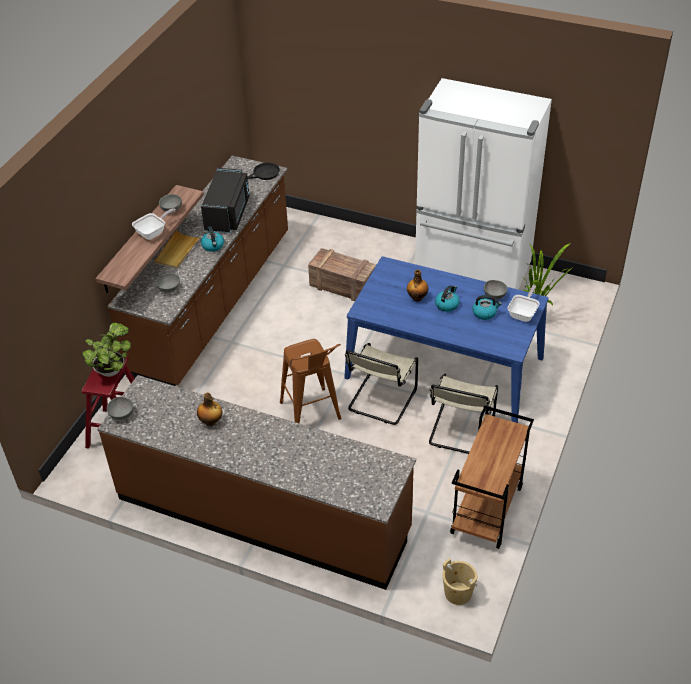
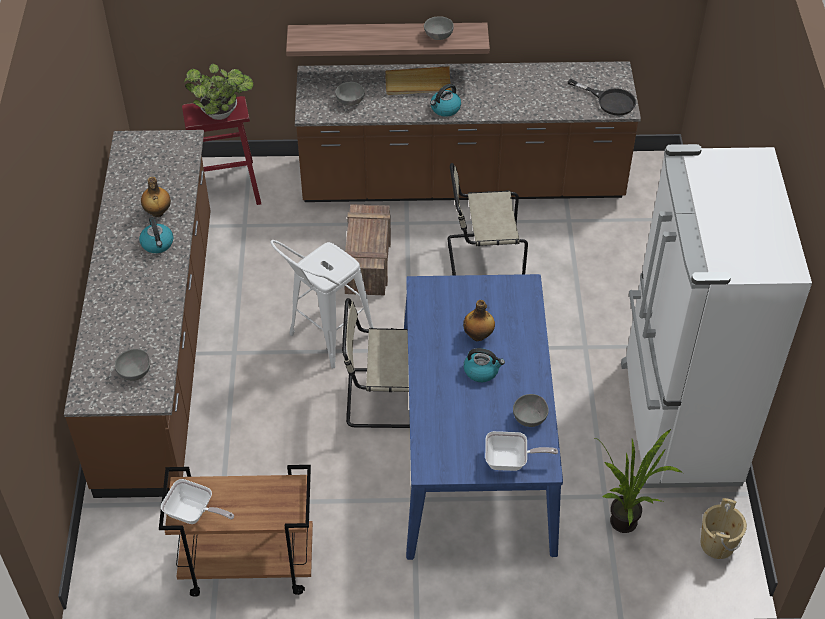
camera: 65 degrees right, 5 degrees up
(122, 414) = (141, 140): grey bowl -> grey bowl (136, 372)
(153, 232) = (388, 38): frying pan -> frying pan (194, 513)
(228, 214) = (512, 100): black microwave -> none
(312, 416) = (325, 339): brown stool -> white stool
(344, 286) = (566, 292): crate -> crate (368, 264)
(458, 593) = (111, 572): beige bucket -> beige bucket (717, 544)
(461, 432) = (368, 499): beige chair -> beige chair (481, 258)
(485, 313) = (487, 417): kettle -> kettle (158, 244)

